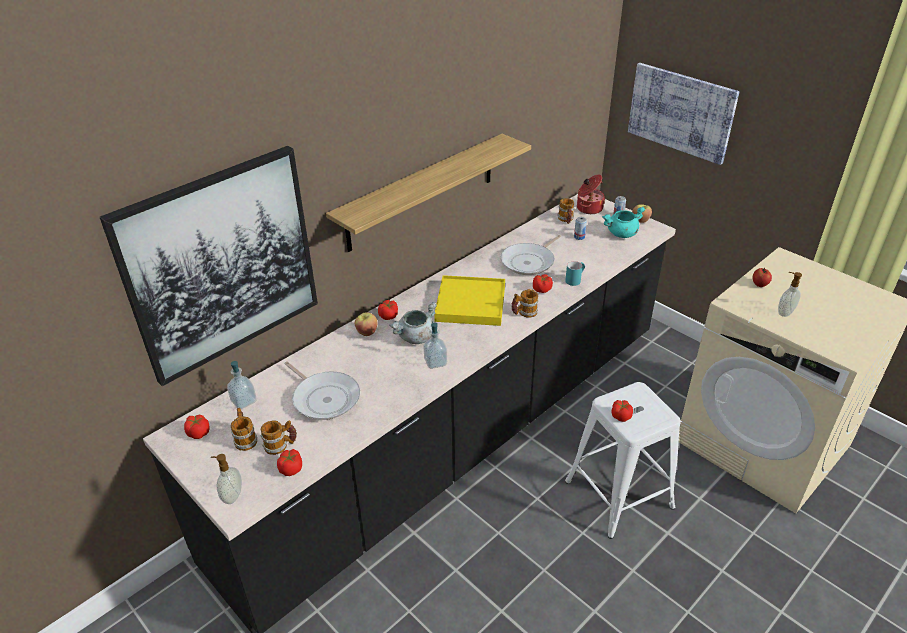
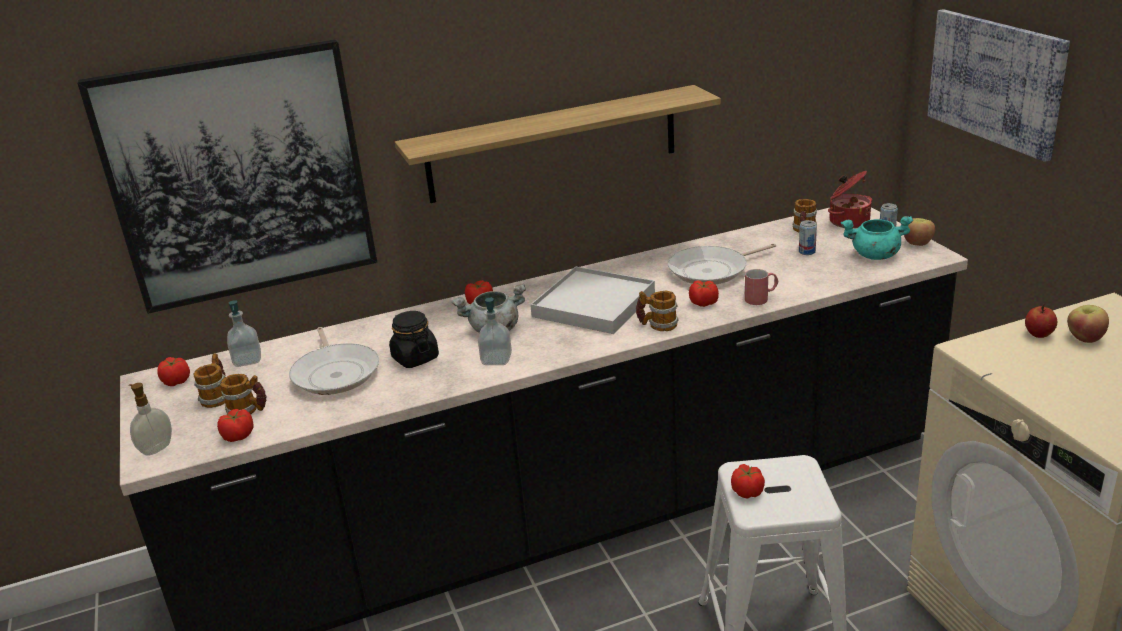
camera: 25 degrees right, 10 degrees down
(366, 332) = (440, 315): apple -> apple (1084, 338)
(375, 373) = (415, 358): none -> black jar
(471, 303) = (594, 305): yellow tray -> white tray
(575, 279) = (761, 298): turquoise mug -> red mug
(784, 312) = (1054, 375): soap dispenser -> none

